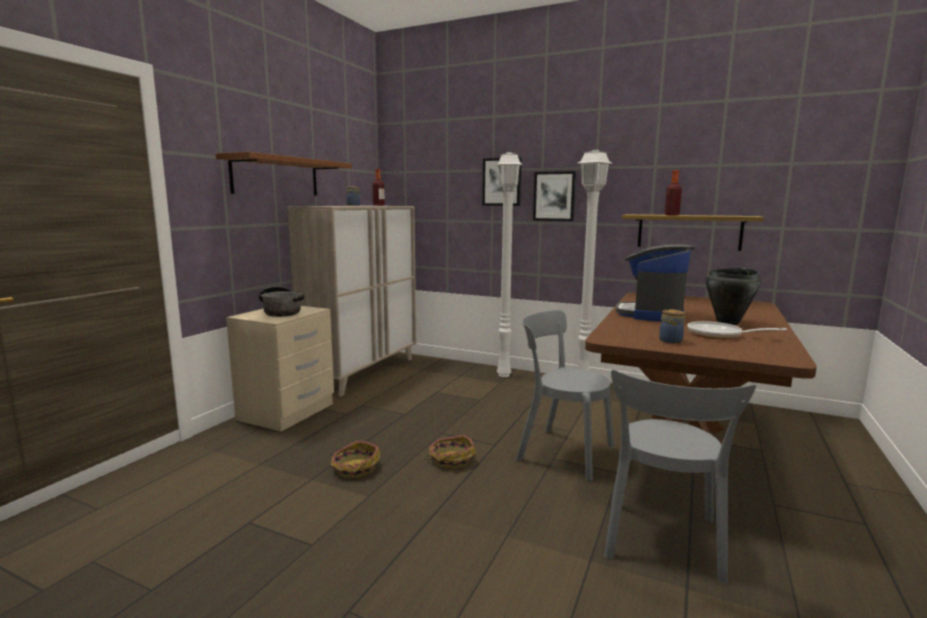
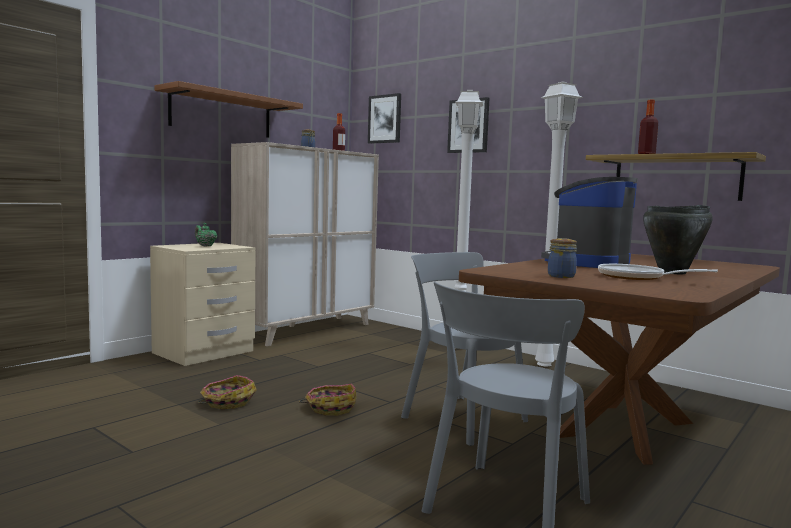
camera: 15 degrees right, 5 degrees down
(281, 312) = (205, 246): cooking pot -> green teapot
(554, 196) = (523, 140): picture -> picture (385, 119)

